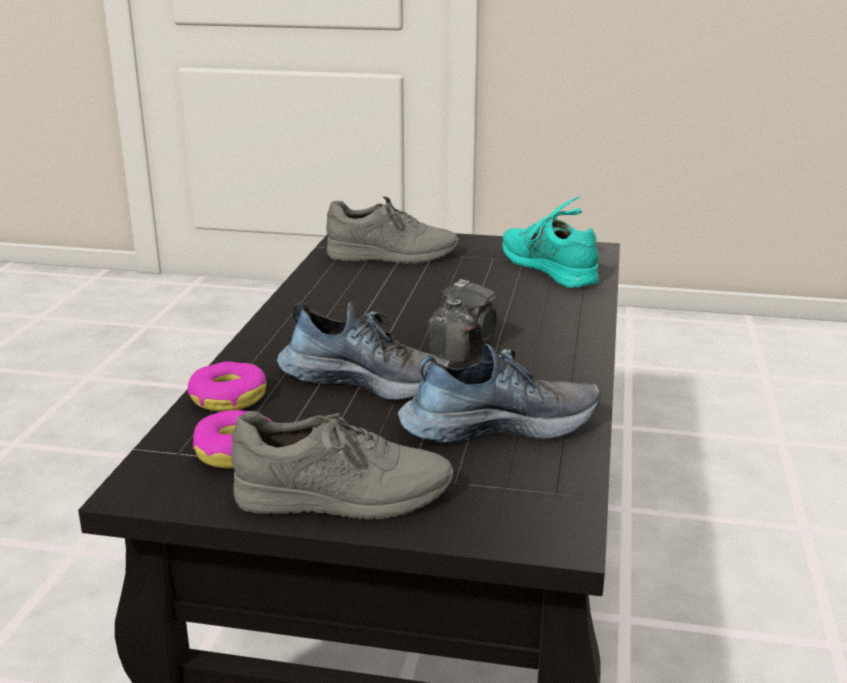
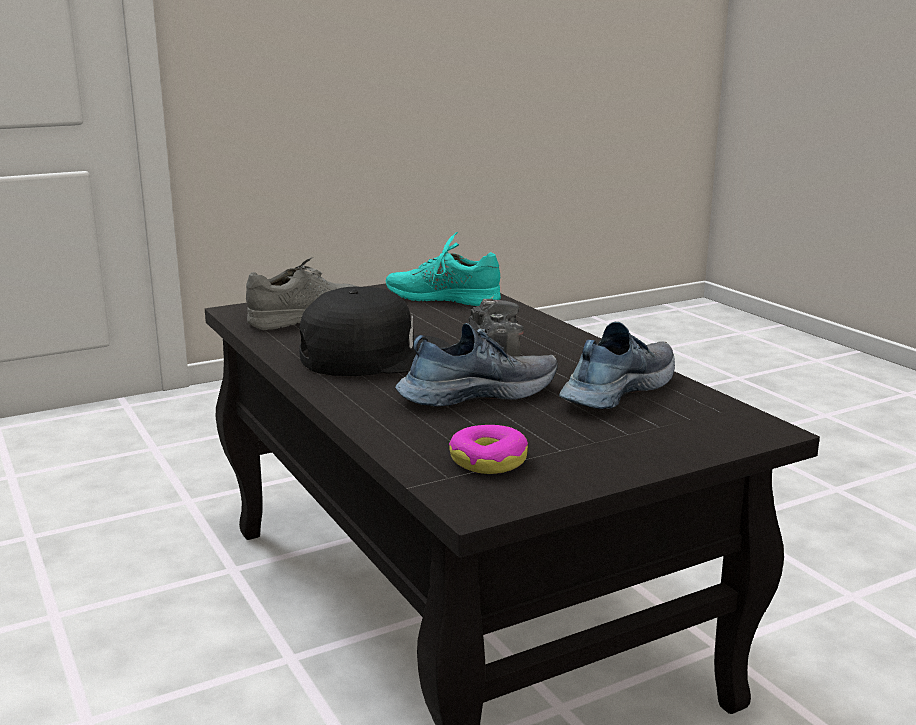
camera: 40 degrees left, 5 degrees down
(228, 398) = (402, 435): donut -> none
(343, 496) = (616, 457): grey shoe -> none
(366, 310) = (373, 354): none -> black cap

